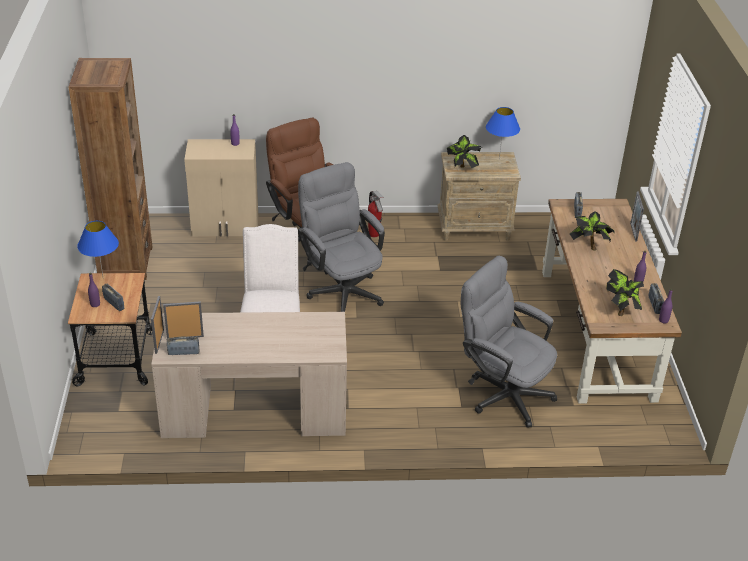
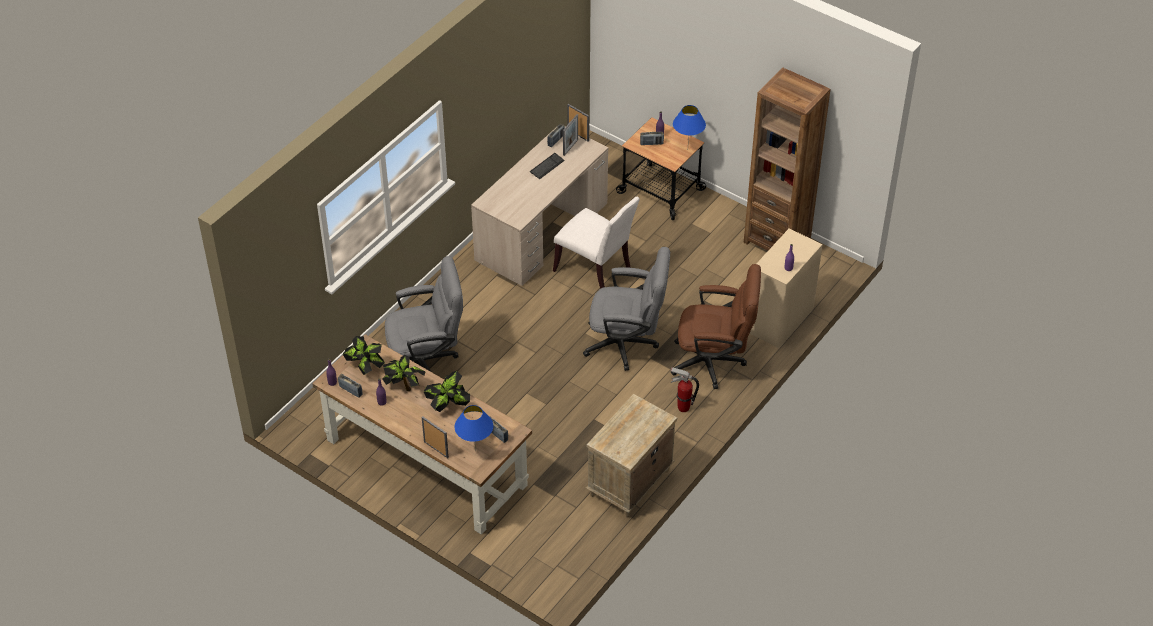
camera: 130 degrees right, 10 degrees up
(233, 338) = (547, 167): none -> keyboard
(462, 169) = (636, 412): potted plant -> potted plant (404, 386)
(499, 159) = (628, 449): blue table lamp -> blue table lamp (475, 451)

